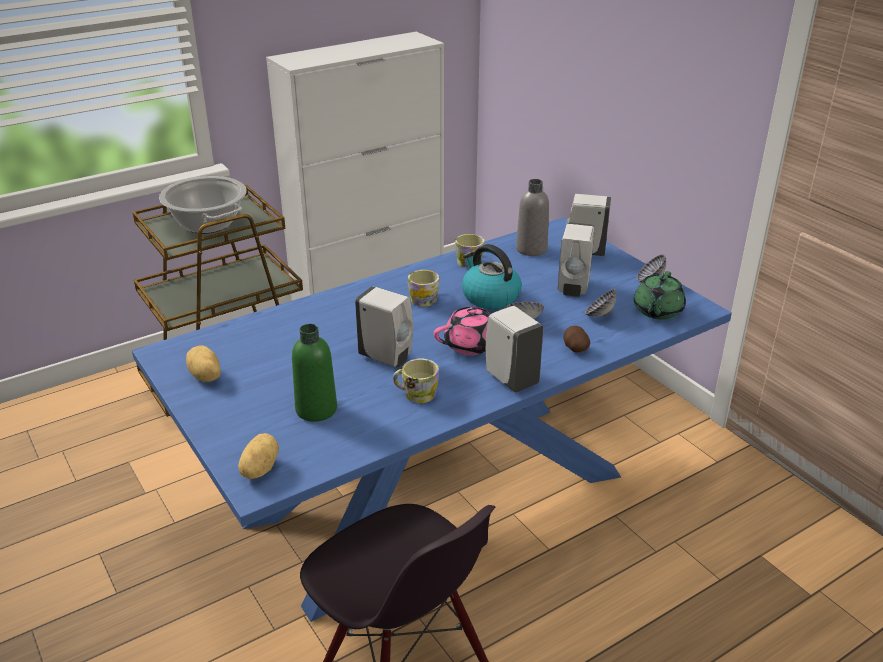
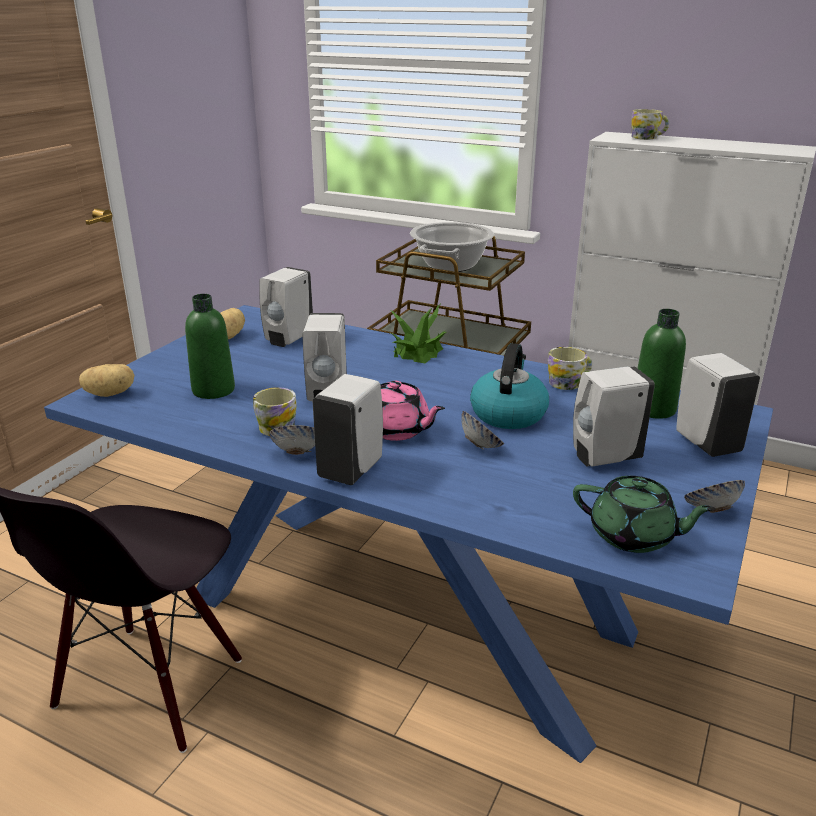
camera: 60 degrees right, 5 degrees down
(253, 347) = (288, 339): none -> white soap dispenser
(353, 296) = (419, 351): none -> potted plant
(426, 298) = (458, 383): mug -> mug (648, 138)
(531, 249) = (653, 409): grey bottle -> green bottle
(574, 348) = (460, 494): potato -> none
(599, 315) = (561, 492): bowl -> bowl (297, 453)
(657, 311) = (633, 536): green teapot -> green teapot turned 150 degrees counterclockwise

